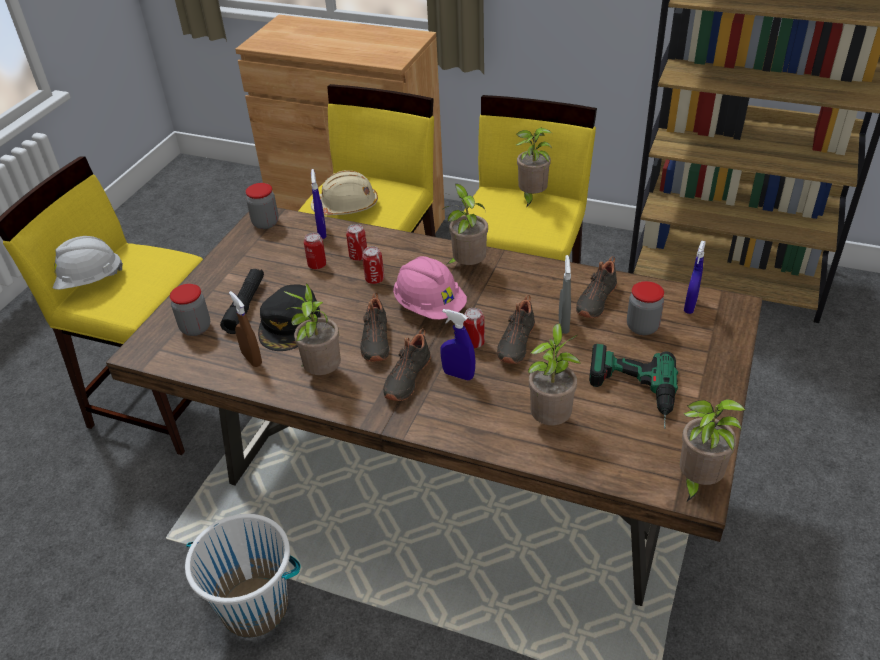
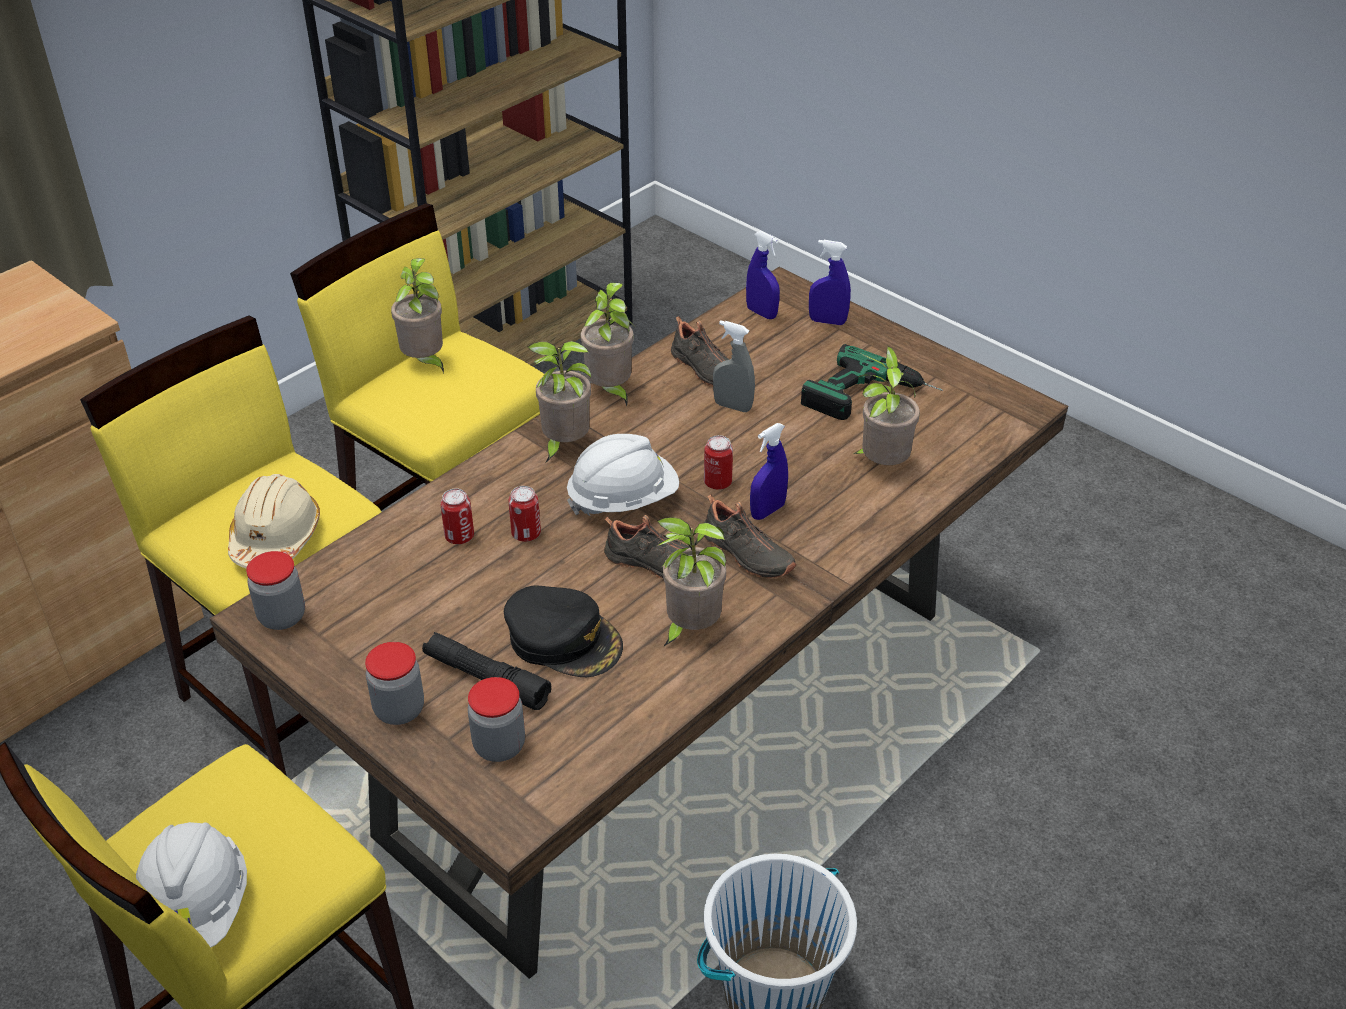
camera: 70 degrees left, 0 degrees up
(252, 359) = (615, 694): brown spray bottle -> none
(317, 265) = (445, 582): can -> none
(322, 232) = (366, 560): blue spray bottle -> blue spray bottle (827, 321)
(430, 307) = (623, 499): pink hard hat -> white hard hat
(515, 342) = (739, 451): black shoe -> none
(642, 327) = (774, 355): jar -> jar (399, 710)
(697, 482) = (1011, 402): potted plant -> potted plant (610, 391)

